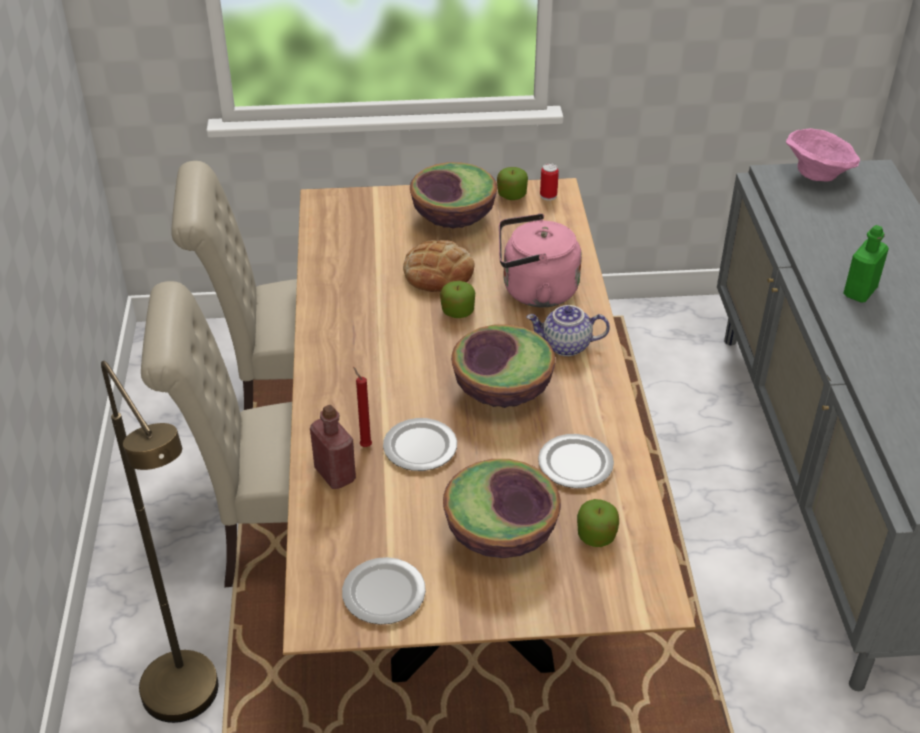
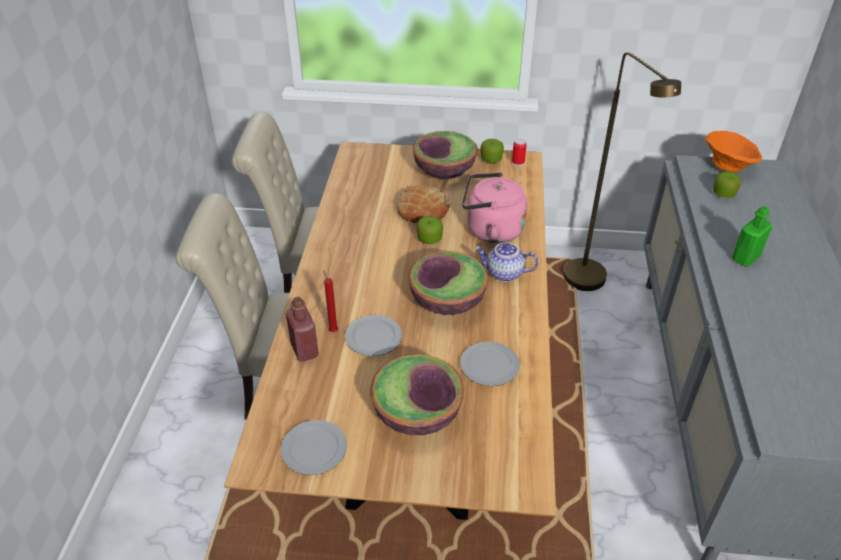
camera: 10 degrees right, 0 degrees up
(191, 704) = (199, 503): brown floor lamp -> brown floor lamp (592, 284)
(596, 535) = (492, 426): apple -> apple (723, 194)
(818, 175) = (727, 167): pink bowl -> orange bowl

